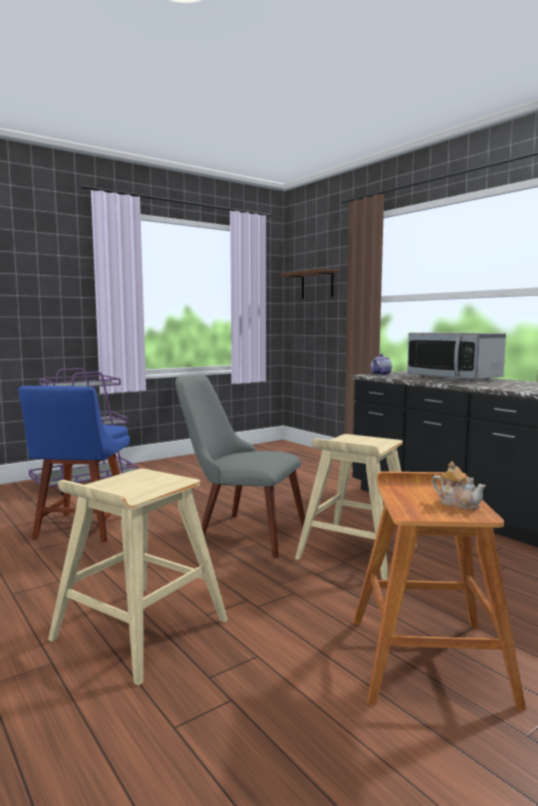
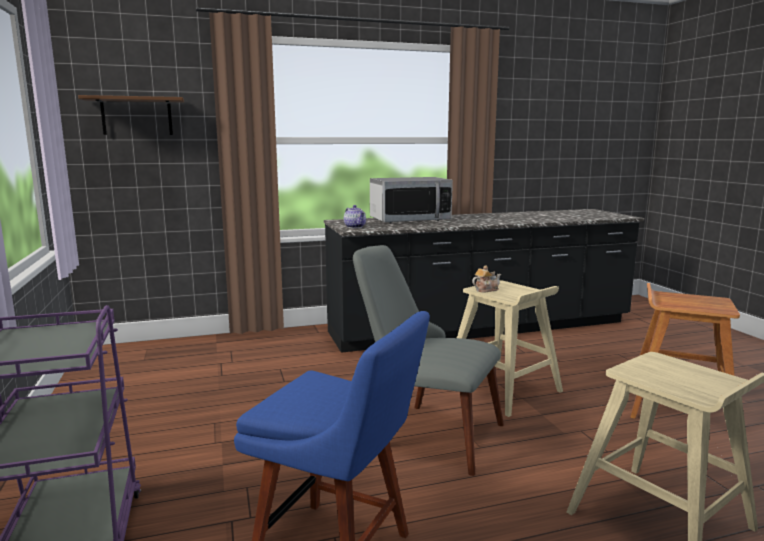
camera: 70 degrees left, 5 degrees up
(239, 532) = (425, 432): grey chair -> grey chair turned 75 degrees clockwise
(458, 503) = (696, 299): teapot -> teapot (486, 290)

